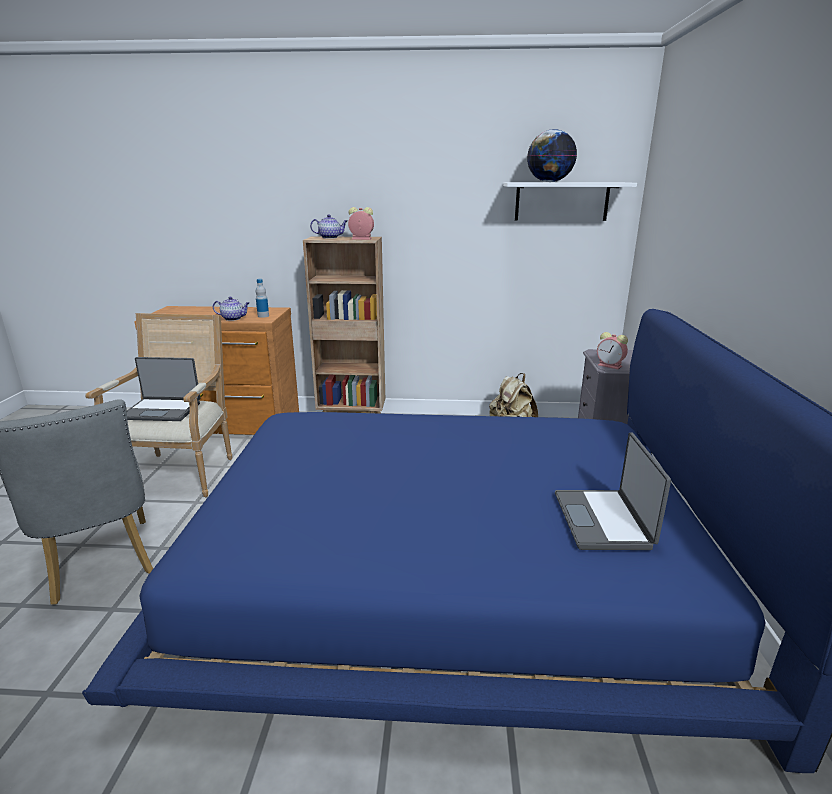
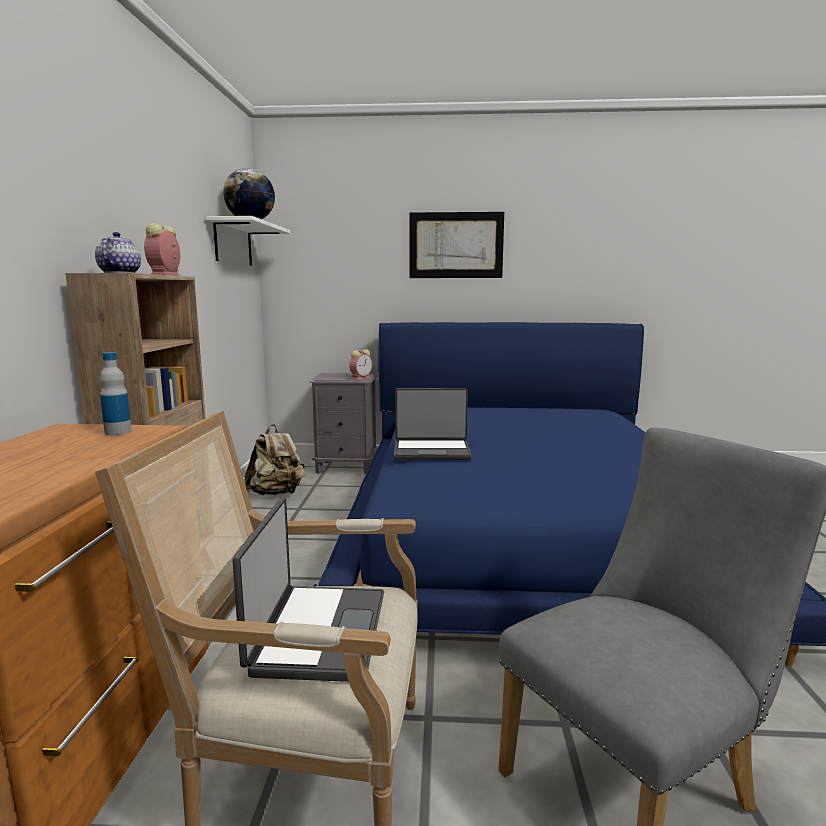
camera: 90 degrees left, 10 degrees down
(233, 318) = (112, 447): teapot -> none
(604, 520) = (567, 414): laptop -> laptop (432, 451)
(750, 211) = (456, 245): none -> picture

